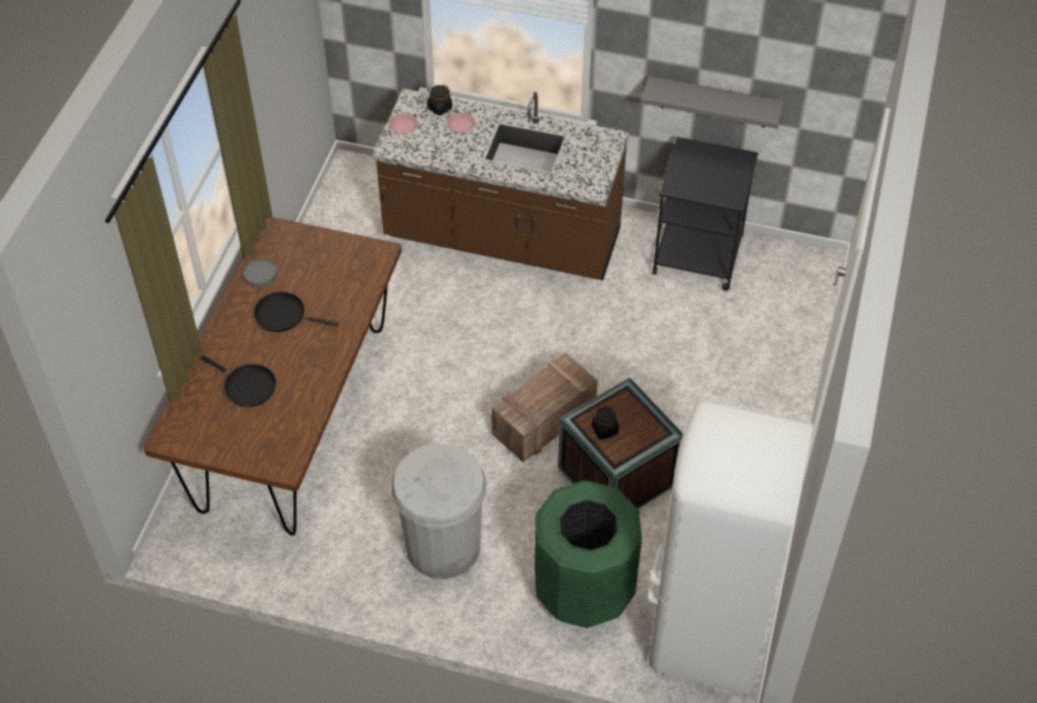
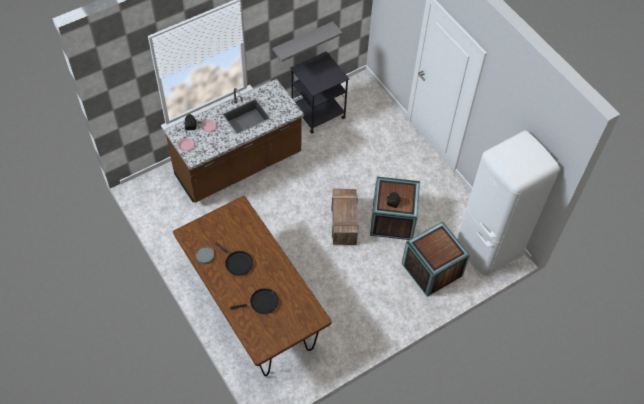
camera: 50 degrees left, 5 degrees up
(284, 315) = (237, 263): black frying pan -> black frying pan turned 105 degrees counterclockwise
(443, 546) = (368, 301): white trash can -> none
(584, 589) = (432, 270): green trash can -> crate

